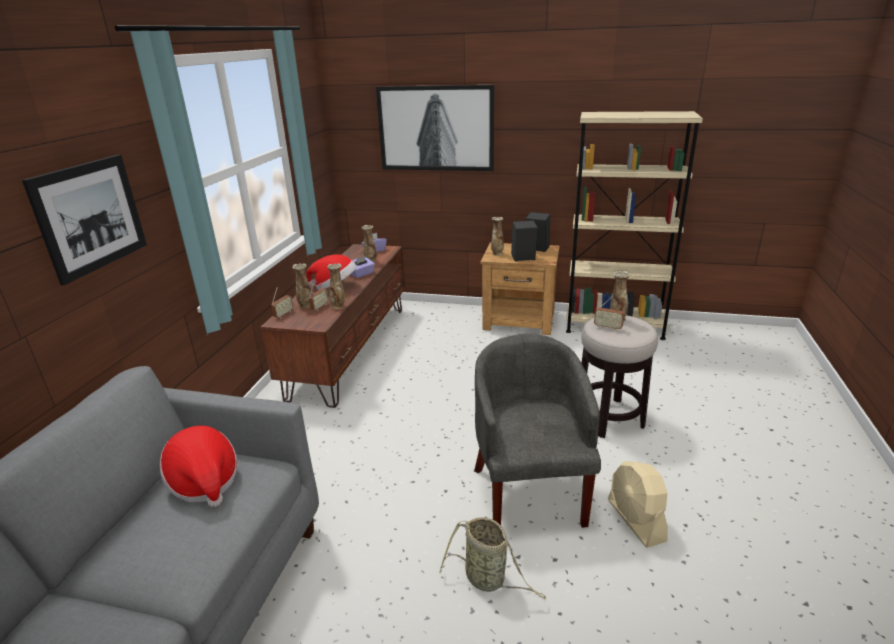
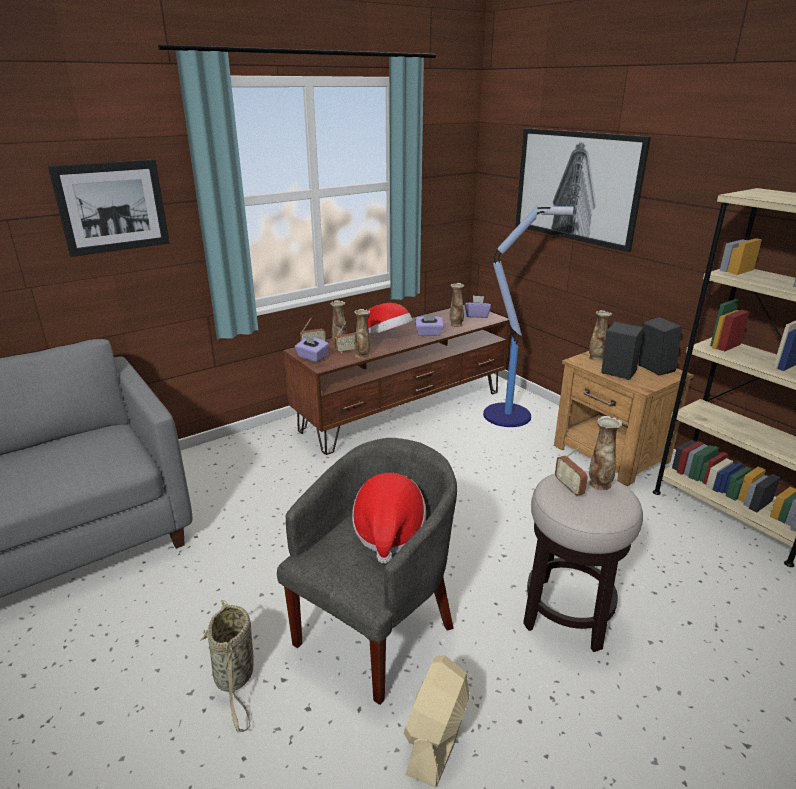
camera: 40 degrees right, 0 degrees up
(204, 482) = (87, 449): hat -> hat (388, 533)
(298, 322) = (312, 357): none -> purple tissue box
(430, 322) = (509, 415): none -> floor lamp

